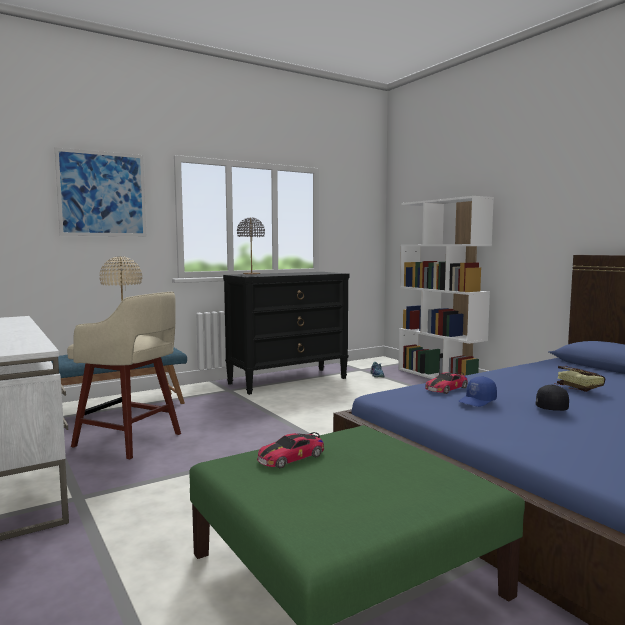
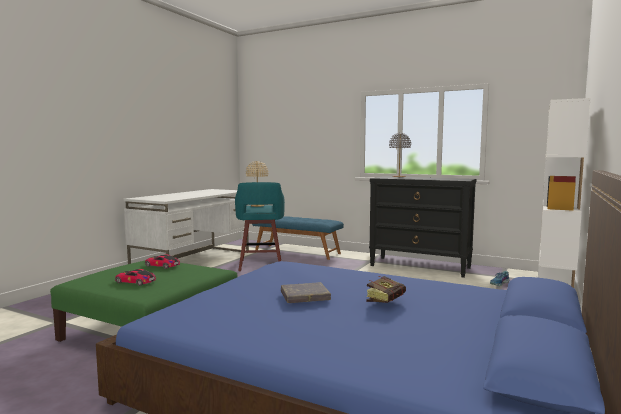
camera: 60 degrees right, 0 degrees up
(102, 194) = (317, 122): picture -> none
(130, 440) = (260, 265): beige stool -> turquoise stool
(446, 388) = (314, 270): toy car -> toy car (135, 282)
(477, 401) = (290, 278): blue cap -> none
(550, 407) = (305, 296): black cap -> grey book

